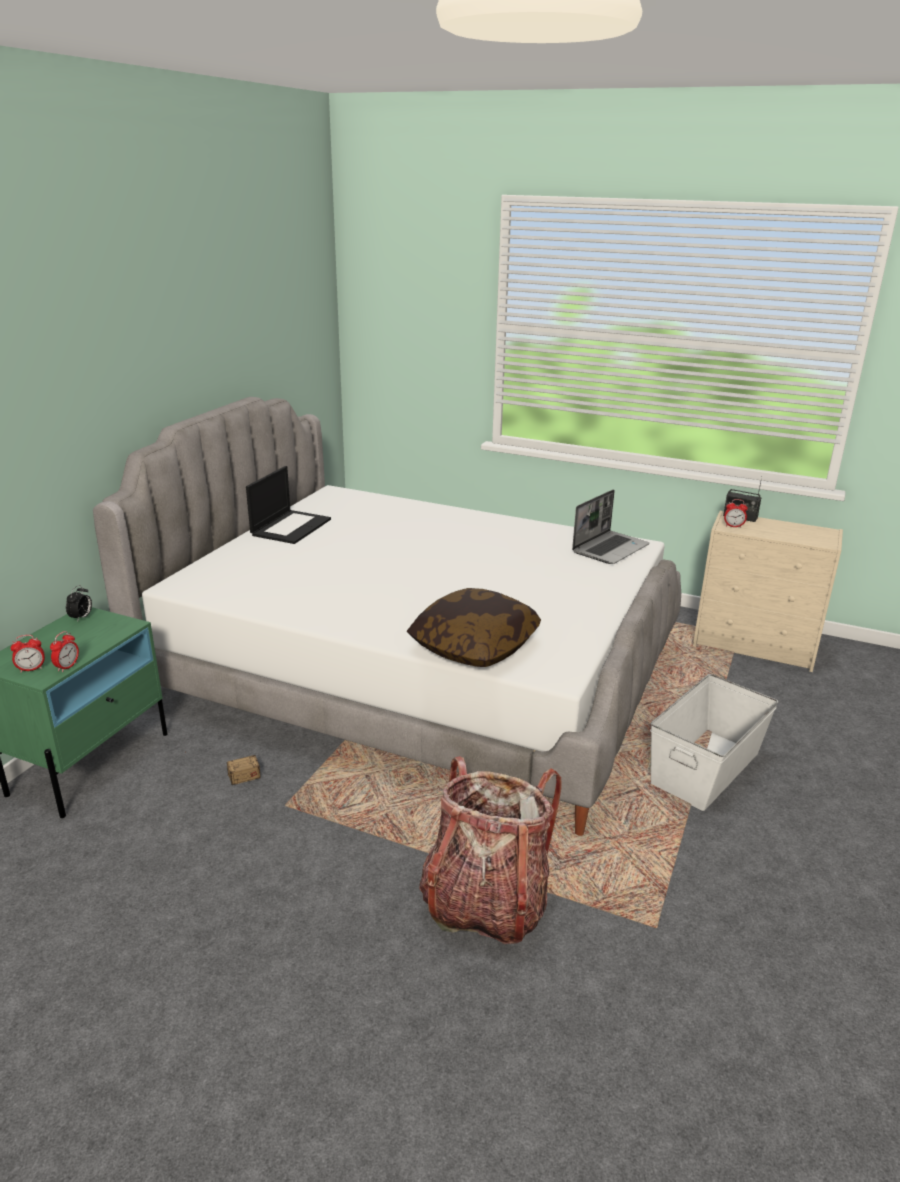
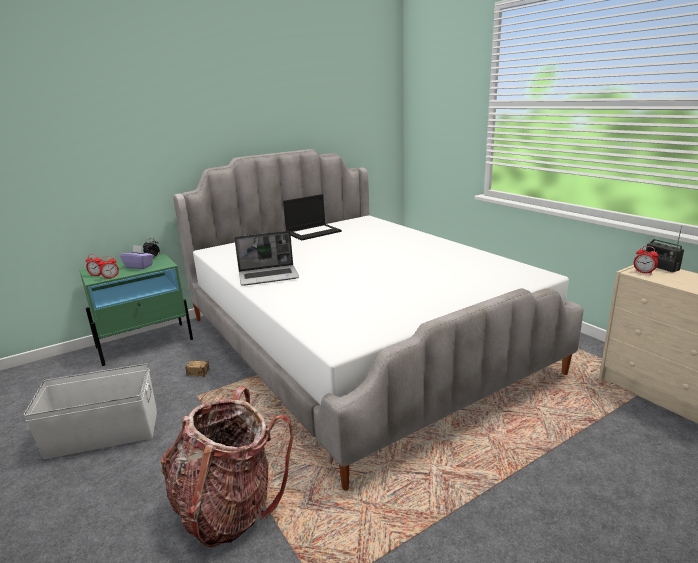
camera: 35 degrees right, 5 degrees down
(83, 637) = (139, 266): none -> purple tissue box
(474, 646) = (313, 313): pillow -> none
(610, 548) = (511, 274): laptop -> laptop (269, 276)
(704, 768) = (508, 480): white storage box -> white storage box (103, 433)

